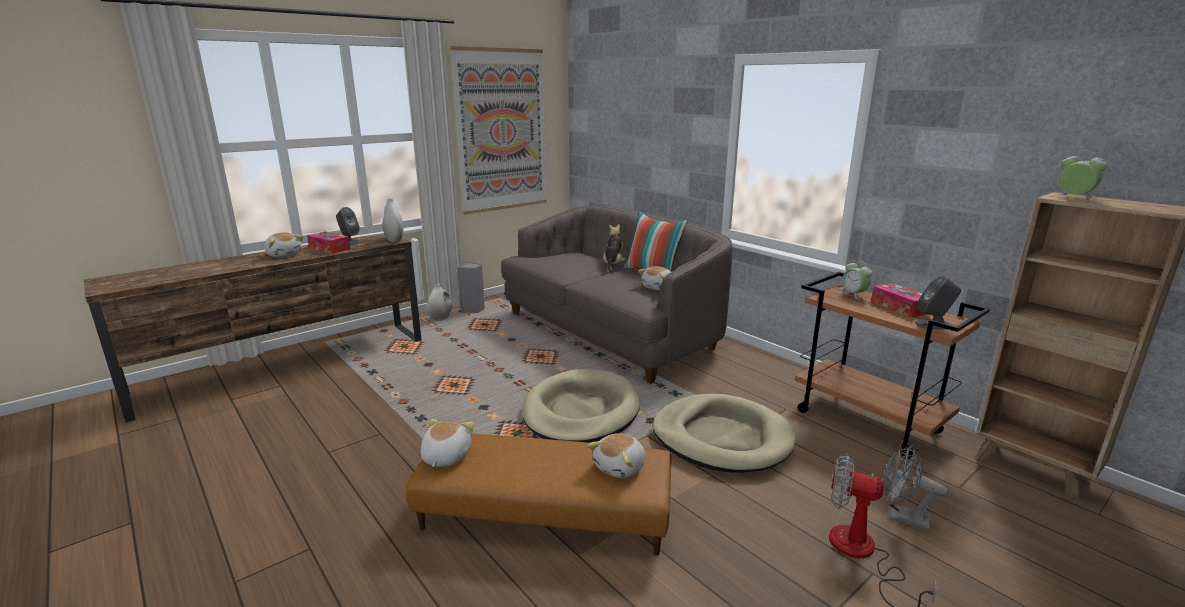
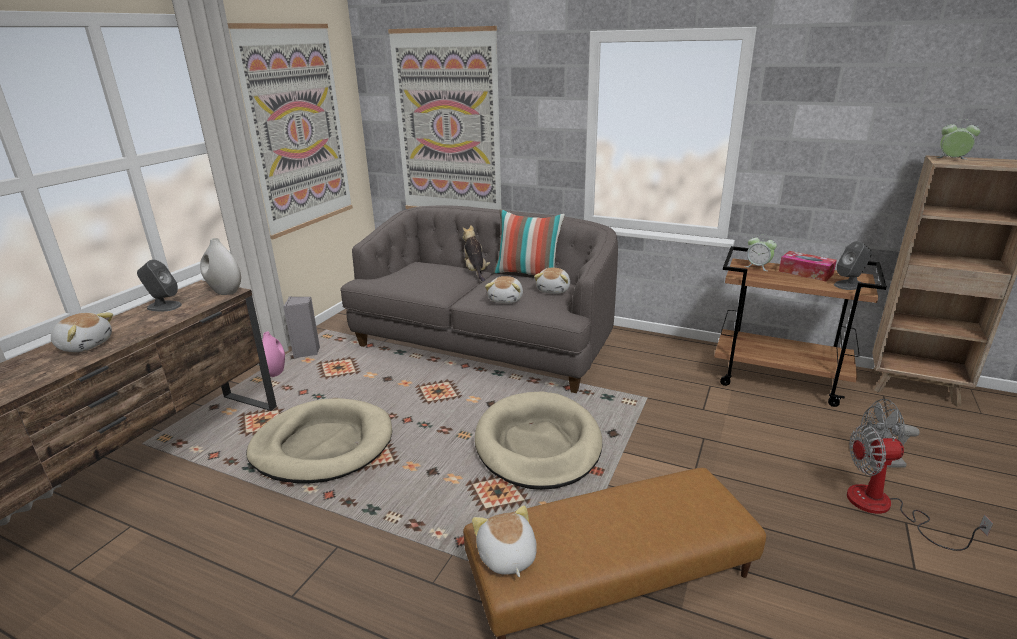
camera: 25 degrees left, 5 degrees up
(329, 248) = (145, 321): tissue box -> none
(441, 318) = (275, 372): white vase -> pink vase
(620, 467) = (688, 502): plush toy -> plush toy (506, 299)
(625, 138) = (447, 126): none -> picture
(721, 438) = (687, 432): beige dog bed -> beige dog bed (323, 445)

